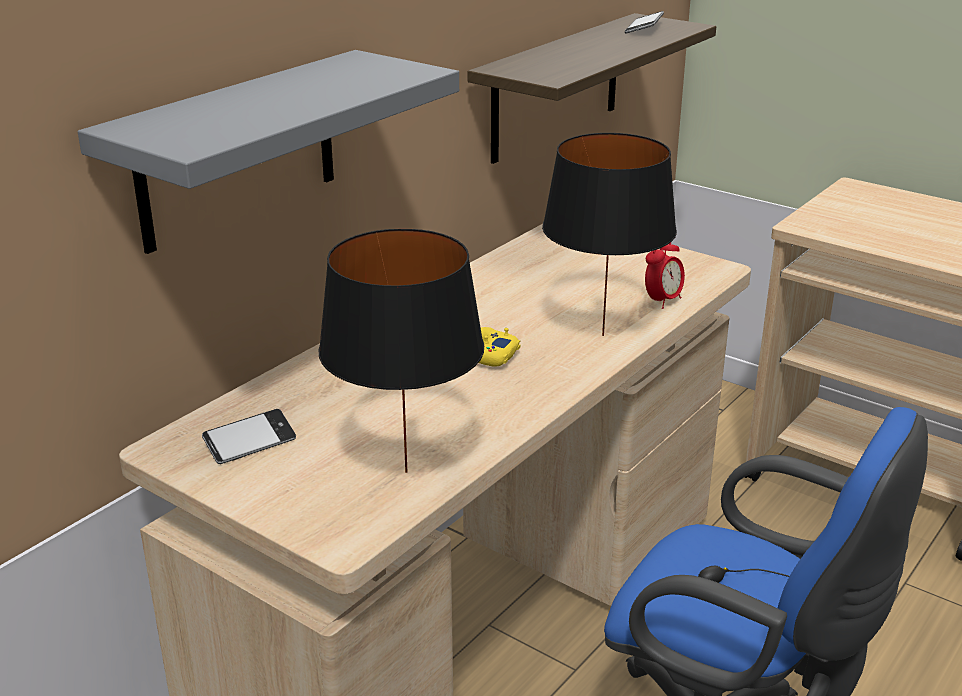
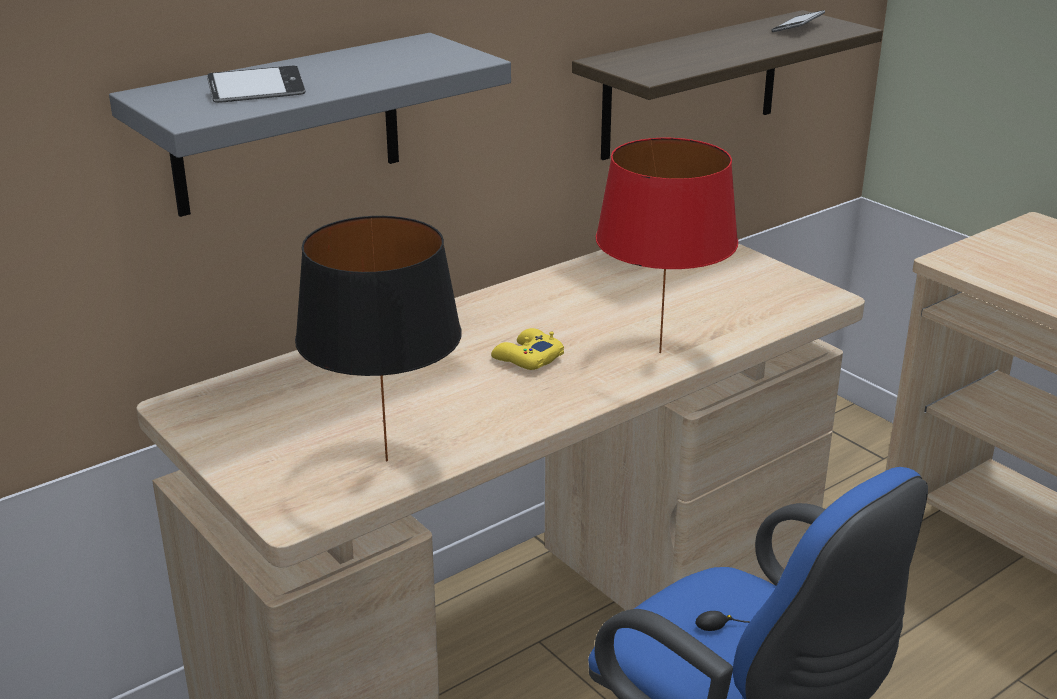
camera: 15 degrees right, 0 degrees up
(250, 443) = (257, 411): phone -> phone (257, 93)
(603, 334) = (661, 352): black table lamp -> red table lamp
(662, 301) = (745, 324): alarm clock -> none

